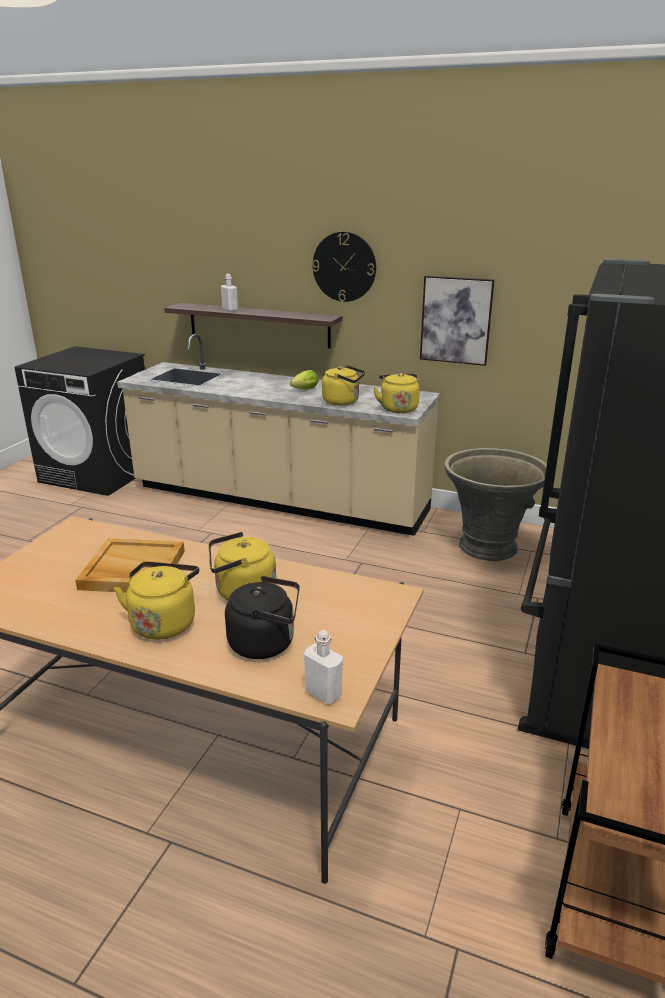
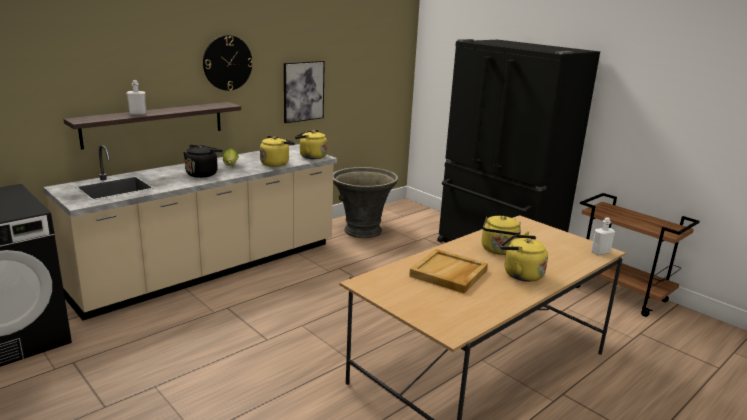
camera: 65 degrees left, 5 degrees down
(266, 643) = (553, 255): black kettle -> black kettle (203, 174)

